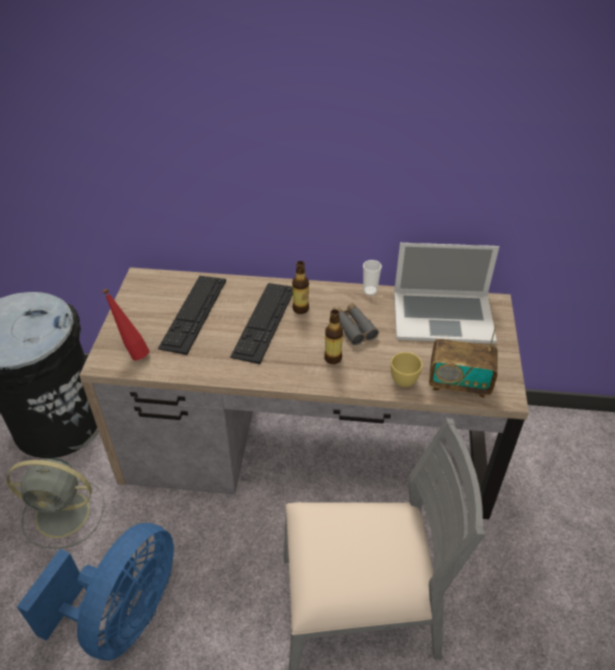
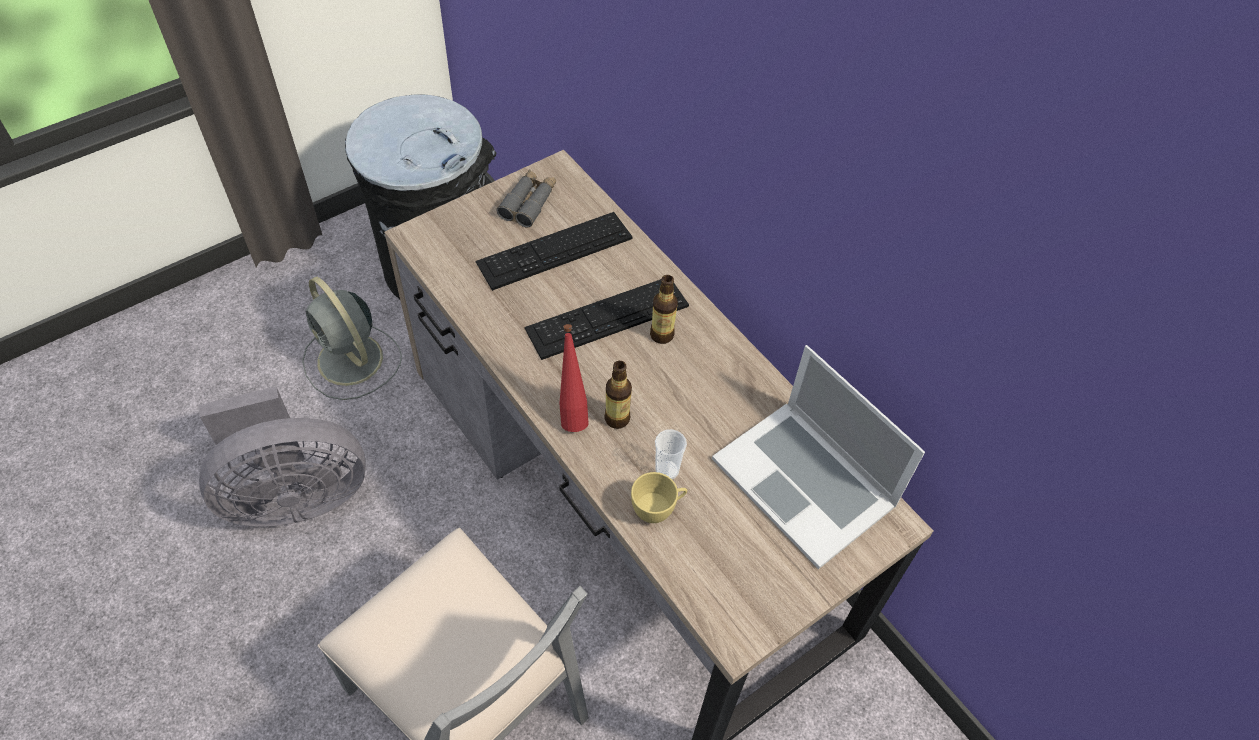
camera: 45 degrees right, 10 degrees up
(123, 615) = (294, 495): blue fan -> grey fan
(133, 352) = (451, 247): red bottle -> red bottle (572, 412)
(353, 327) = (687, 403): grey binoculars -> grey binoculars (528, 203)
(370, 291) = (765, 378): cup -> cup (667, 470)
(459, 383) = (706, 571): radio -> none

